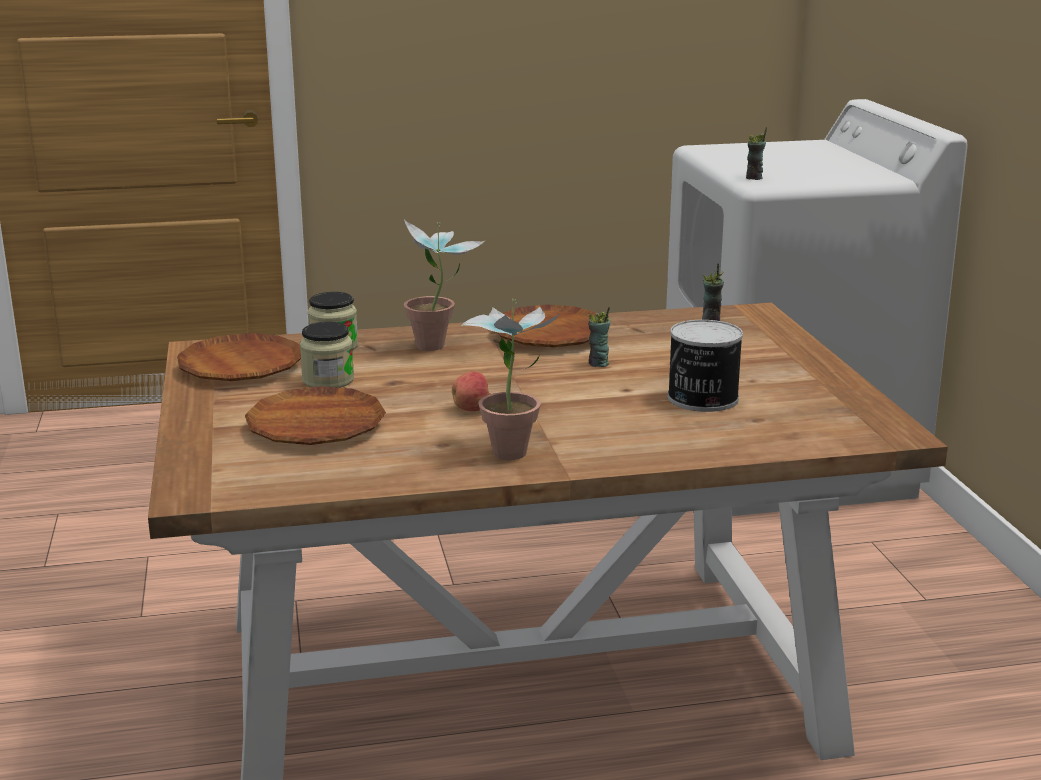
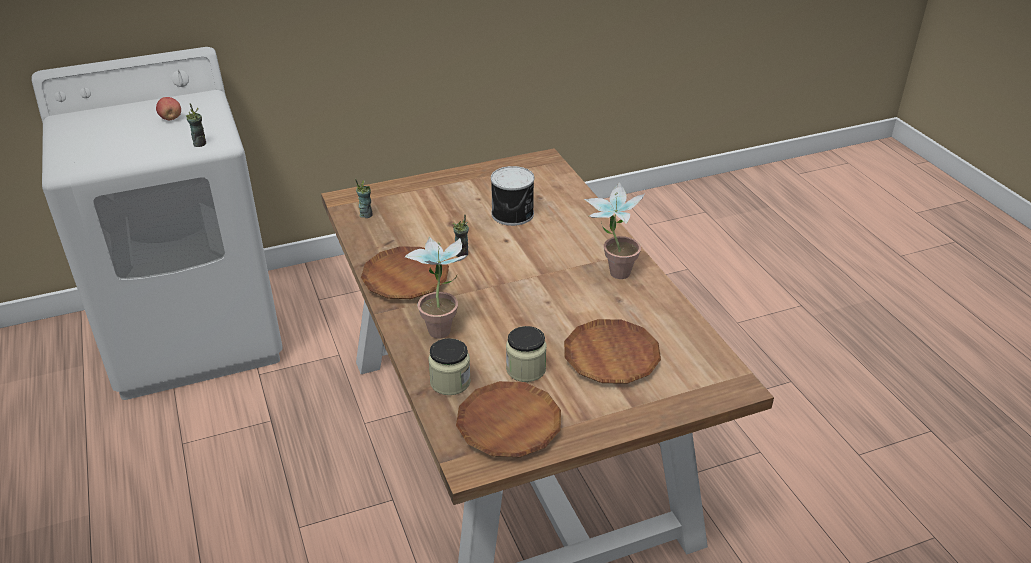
camera: 100 degrees left, 15 degrees up
(472, 409) = (559, 295): apple -> apple (171, 118)

